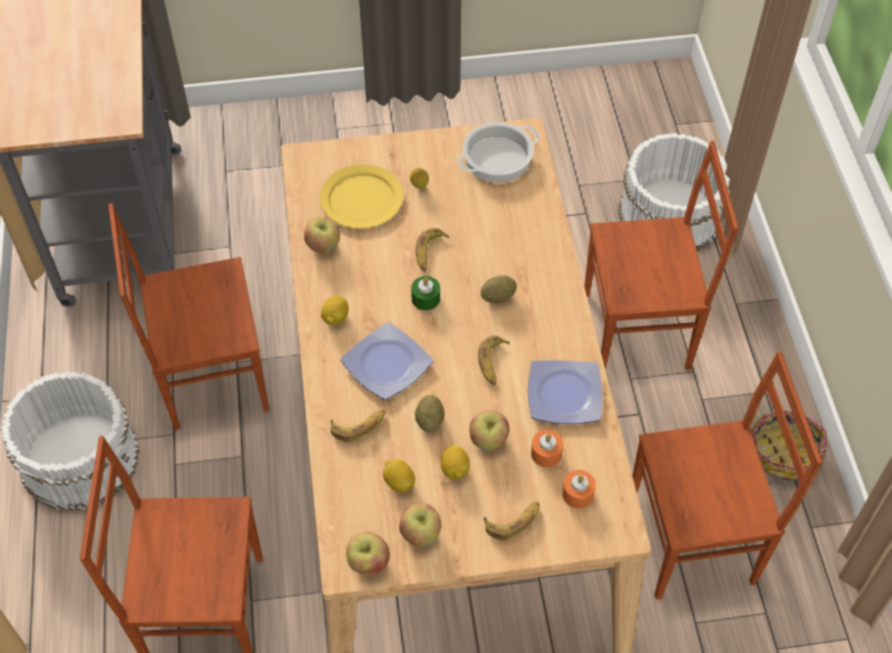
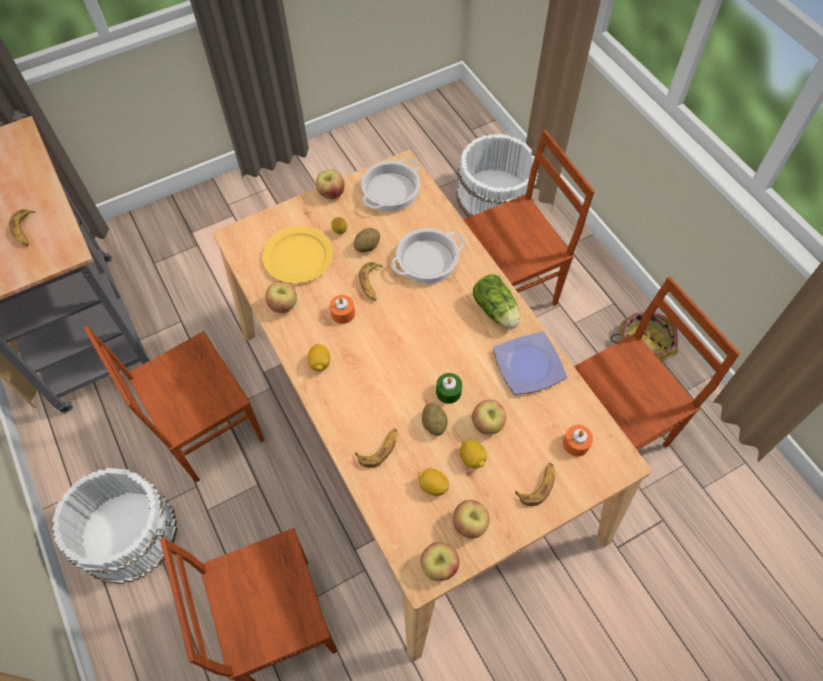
camera: 20 degrees left, 5 degrees up
(385, 364) = (377, 389): plate -> none
(425, 298) = (385, 322): green candle -> green candle (448, 392)
(429, 141) = (331, 193): none -> apple
(492, 363) = (462, 358): banana -> banana (25, 230)
(498, 297) = (441, 303): potato -> potato (367, 246)
(503, 248) = (427, 261): none -> cooking pot
(546, 453) = (536, 419): orange candle -> orange candle (343, 313)
(556, 326) = (497, 312): none -> lettuce

